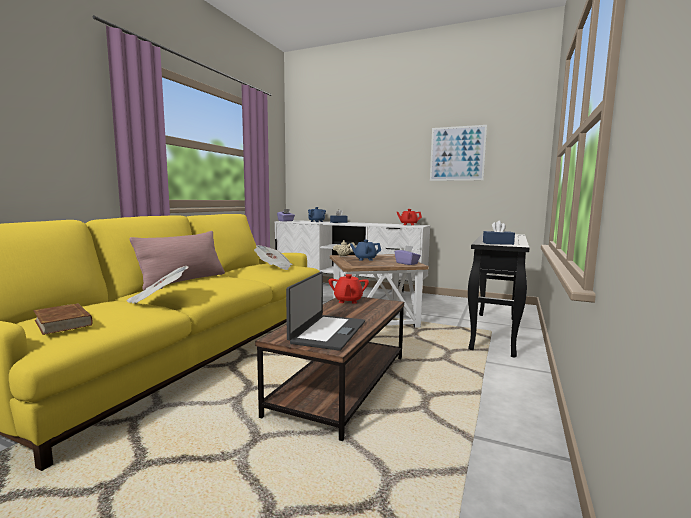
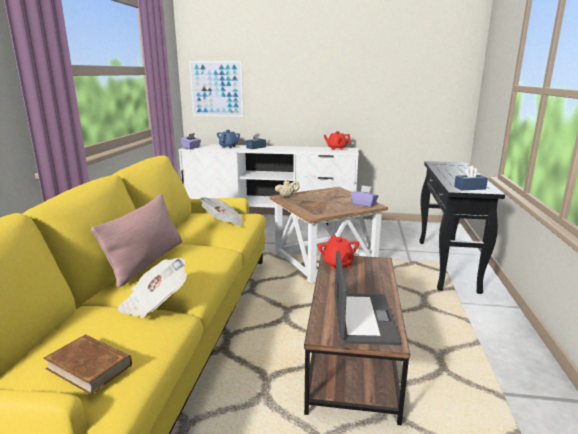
camera: 15 degrees left, 10 degrees up
(365, 259) = (315, 200): blue teapot -> none
(457, 153) = (387, 69): picture -> picture (216, 89)

